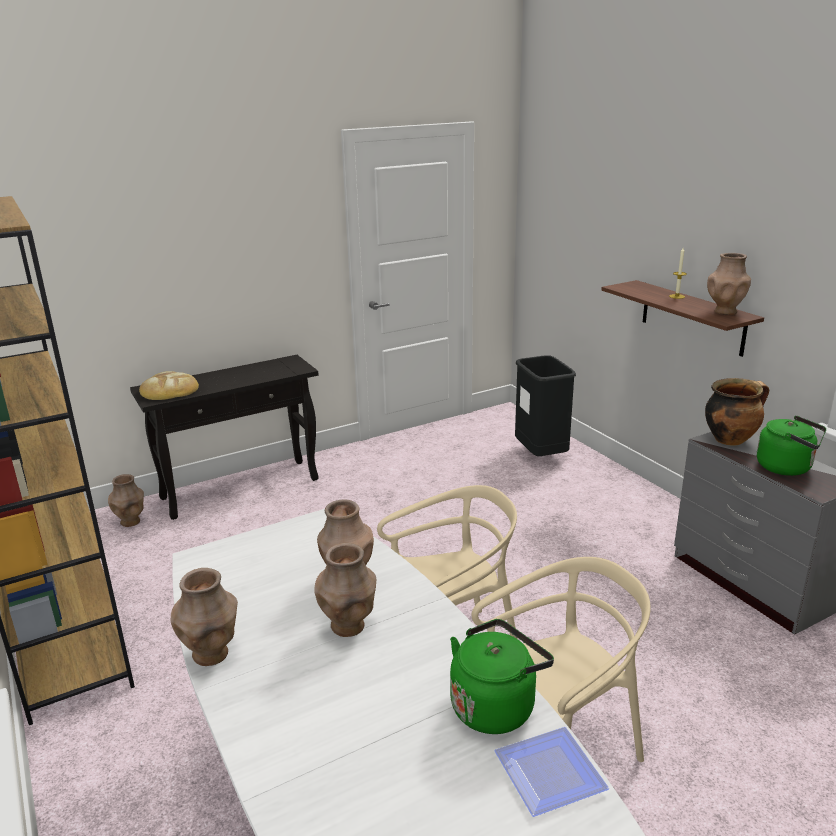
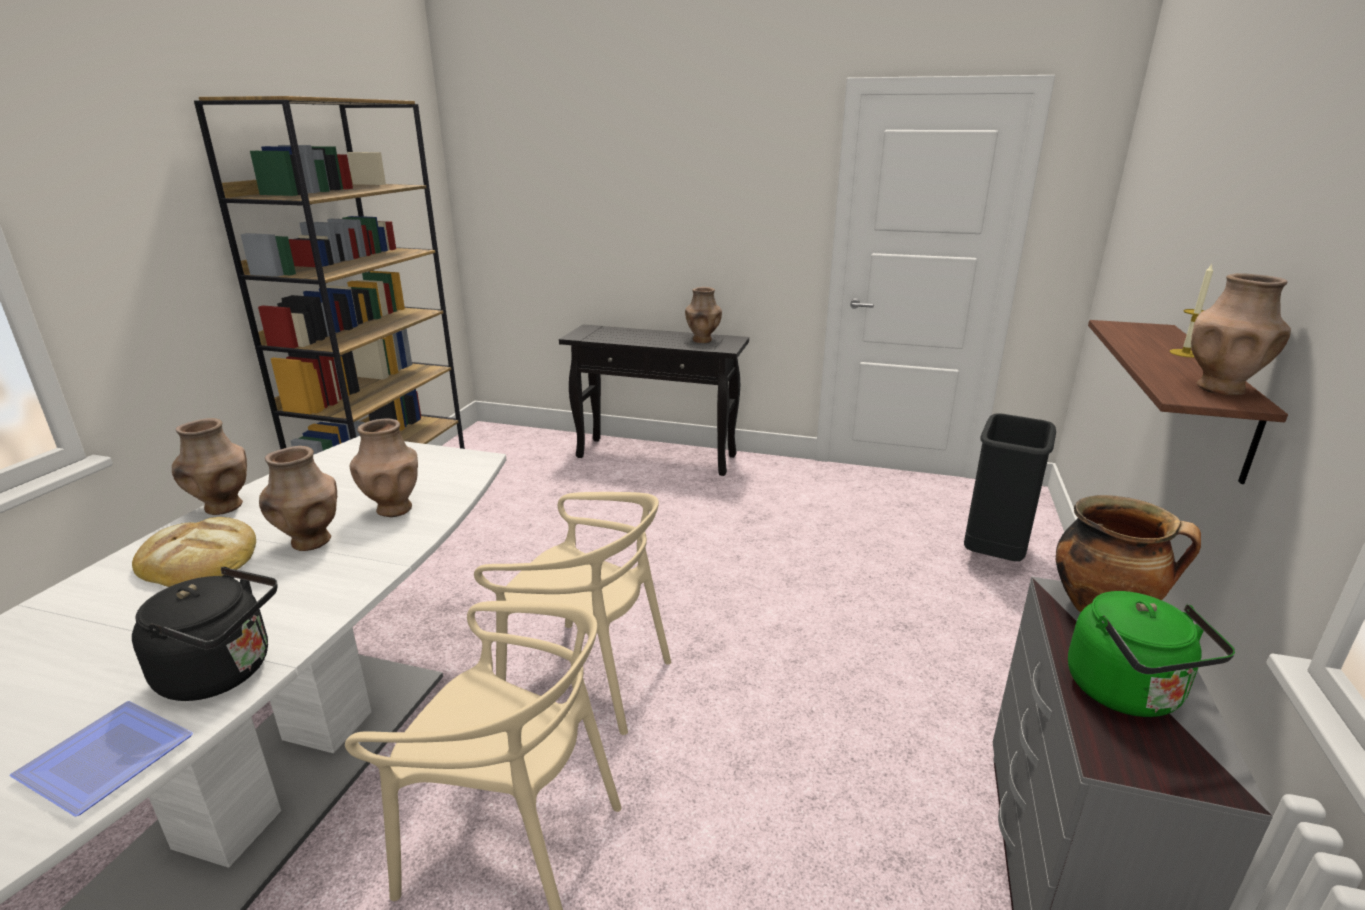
camera: 45 degrees right, 0 degrees up
(131, 522) = (552, 447): brown vase -> brown vase (702, 340)
(169, 390) = (599, 333): bread -> bread (200, 559)
(495, 705) = (223, 672): green kettle -> black kettle

